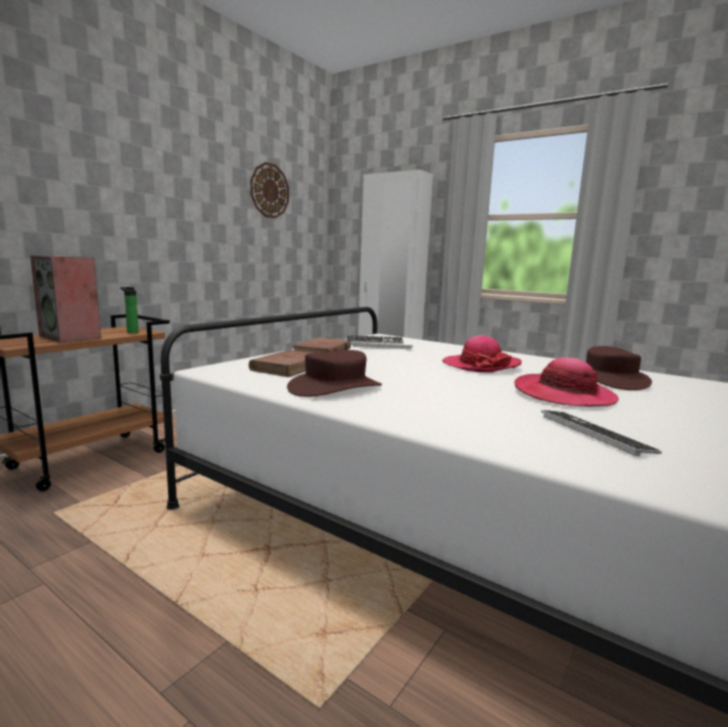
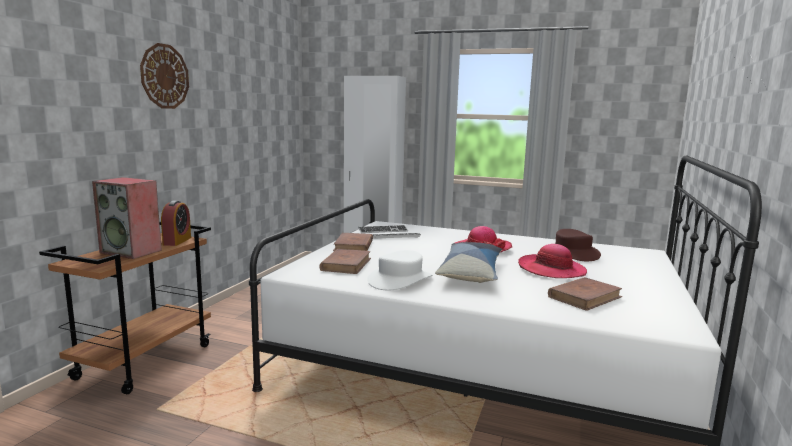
camera: 15 degrees left, 0 degrees up
(131, 332) = (177, 241): bottle -> alarm clock
(269, 190) = (258, 91): wall clock -> wall clock (164, 76)
(335, 387) = (400, 280): brown hat -> white hat
(440, 388) = (471, 272): none -> pillow
(594, 434) = (584, 297): keyboard -> brown book

